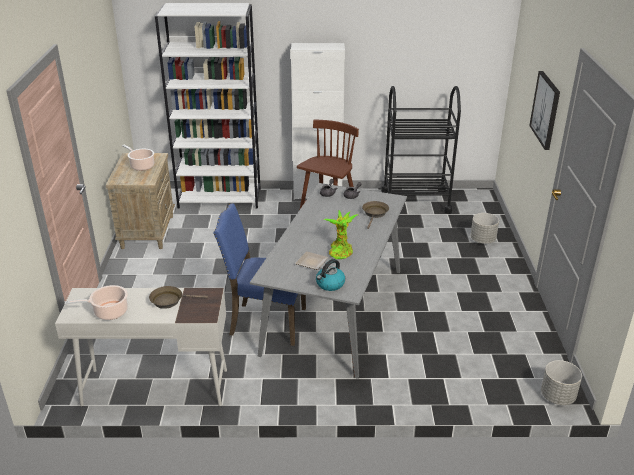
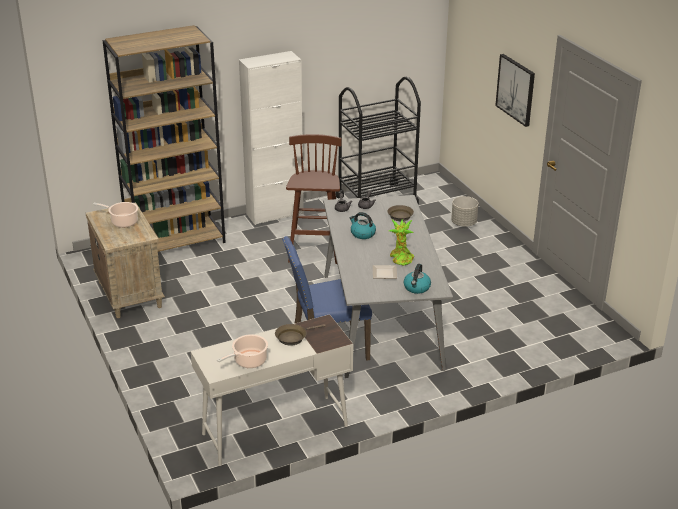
camera: 25 degrees left, 0 degrees up
(220, 198) = (176, 241): white bookcase -> brown bookcase
(325, 220) = (362, 234): none -> kettle
(557, 396) = (607, 338): grey planter -> none

